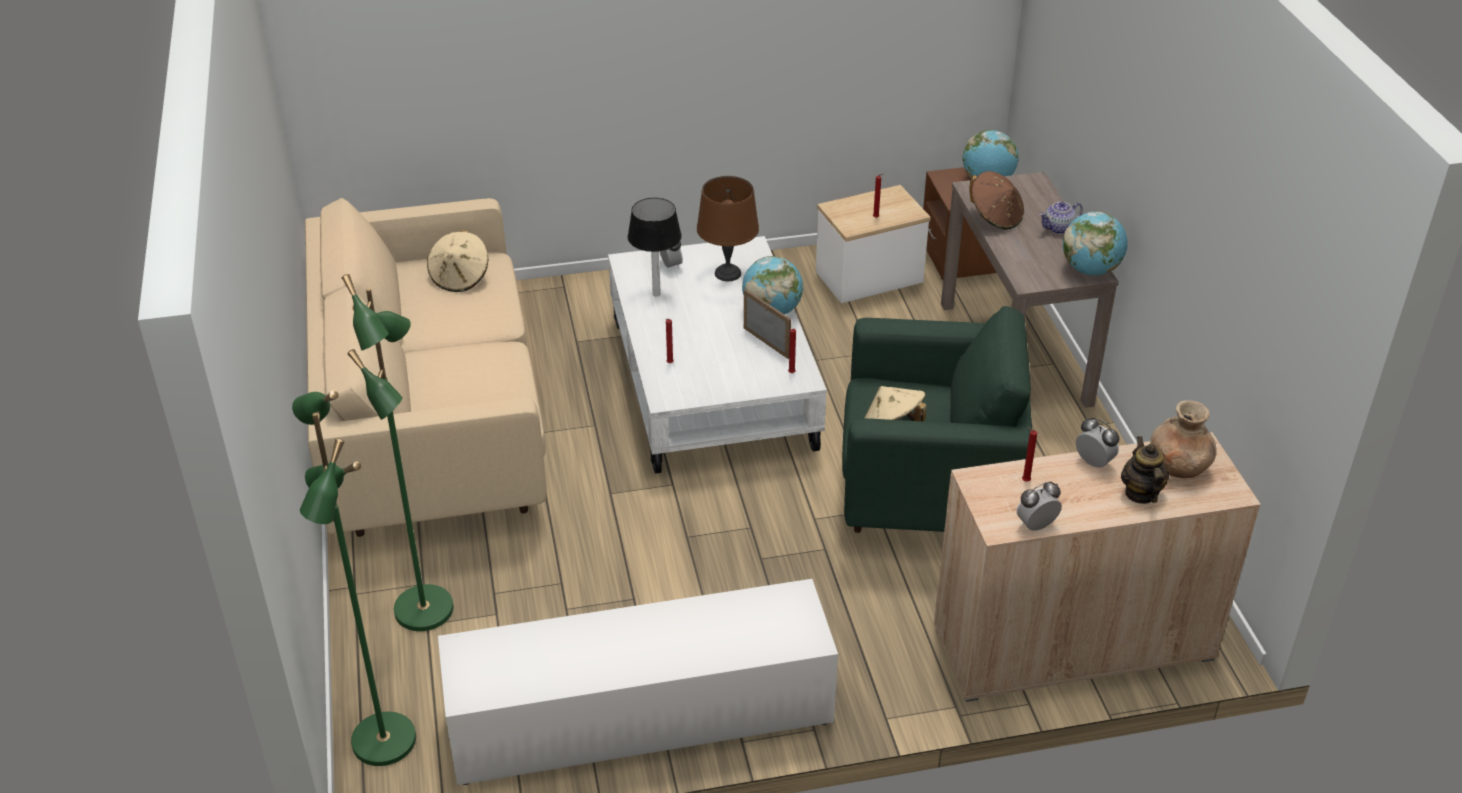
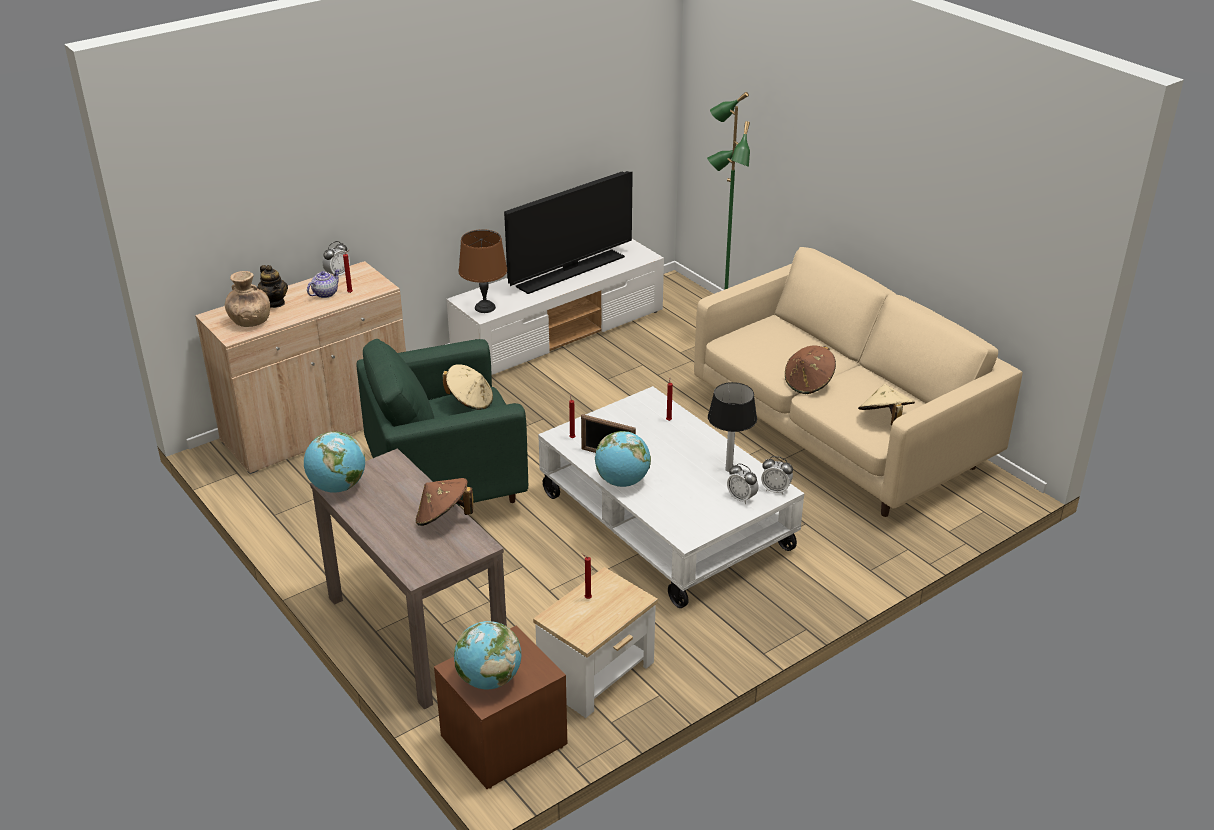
camera: 155 degrees right, 5 degrees down
(381, 740) = (683, 295): green floor lamp -> none
(485, 340) = (809, 383): none -> brown hat
(607, 651) = (570, 271): none -> television
(728, 274) = (686, 504): brown table lamp -> brown table lamp (484, 307)
(1059, 228) = (377, 523): teapot -> teapot (325, 294)
(1093, 462) = (307, 311): alarm clock -> alarm clock (775, 490)

